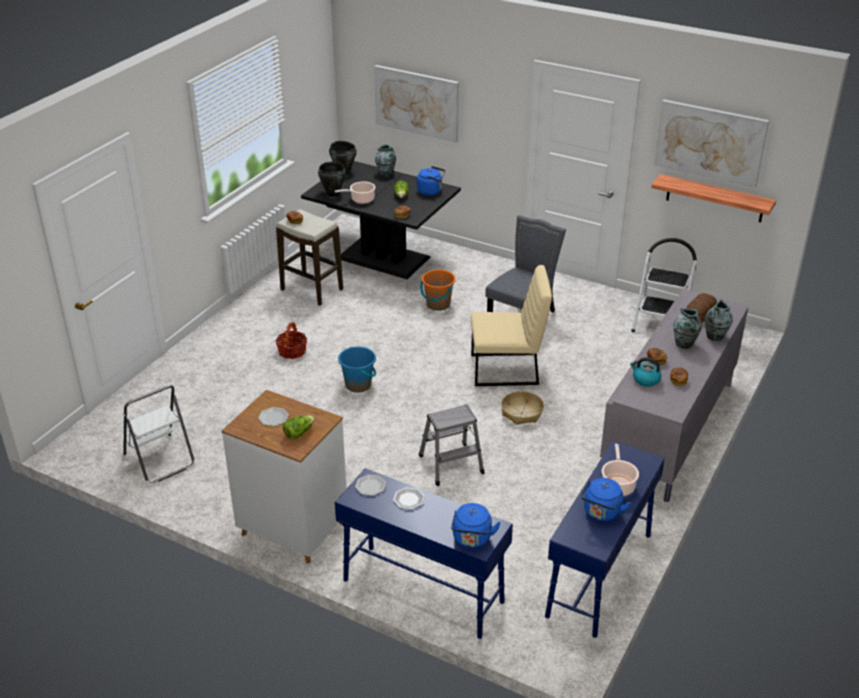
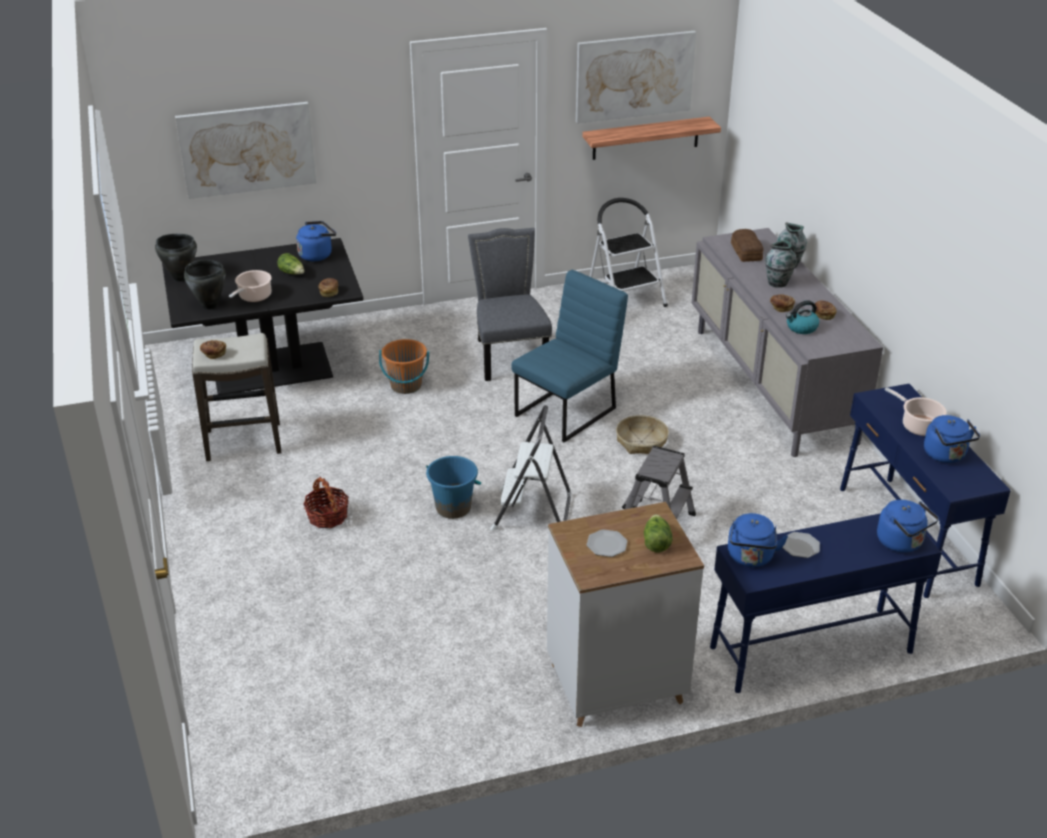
camera: 45 degrees left, 0 degrees up
(160, 462) = (371, 722): white step ladder -> white step ladder (535, 512)
(370, 486) = (751, 558): plate -> blue kettle
(386, 174) = (235, 259): vase -> none
(507, 370) = (568, 411): beige chair -> blue chair

